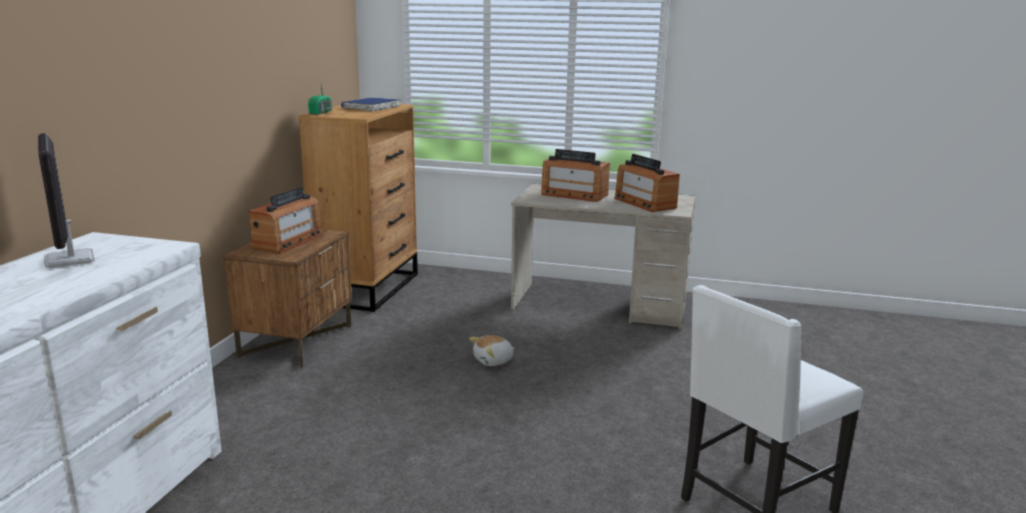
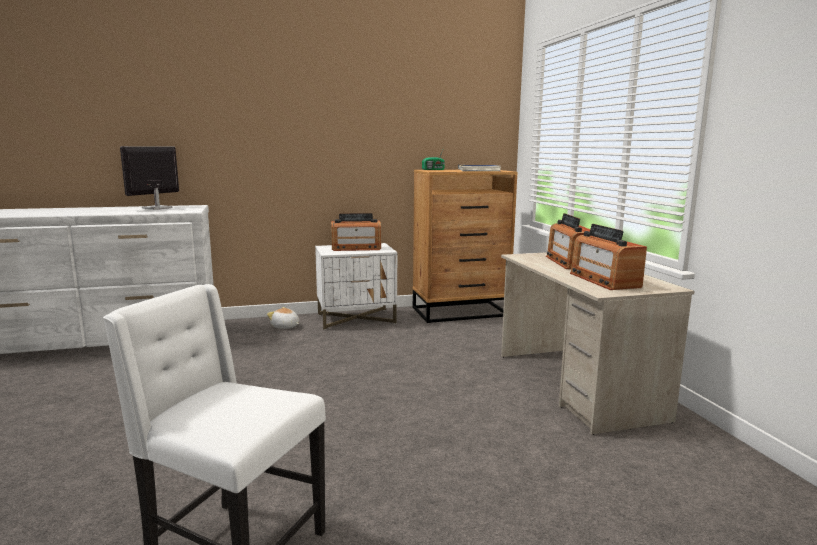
camera: 60 degrees right, 5 degrees down
(297, 341) = (356, 319): brown nightstand -> white nightstand
(493, 361) = (400, 373): plush toy -> plush toy (285, 327)
(644, 203) = (604, 280): radio -> radio turned 45 degrees counterclockwise

